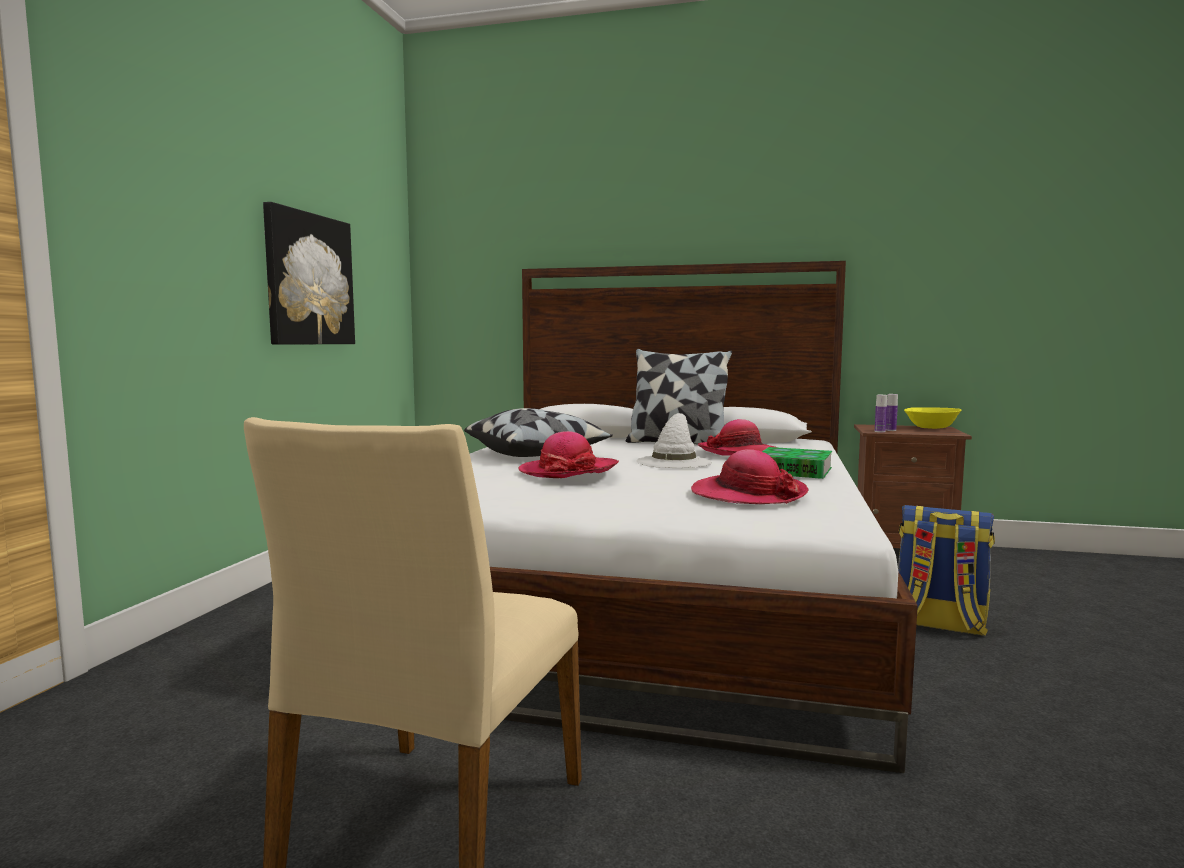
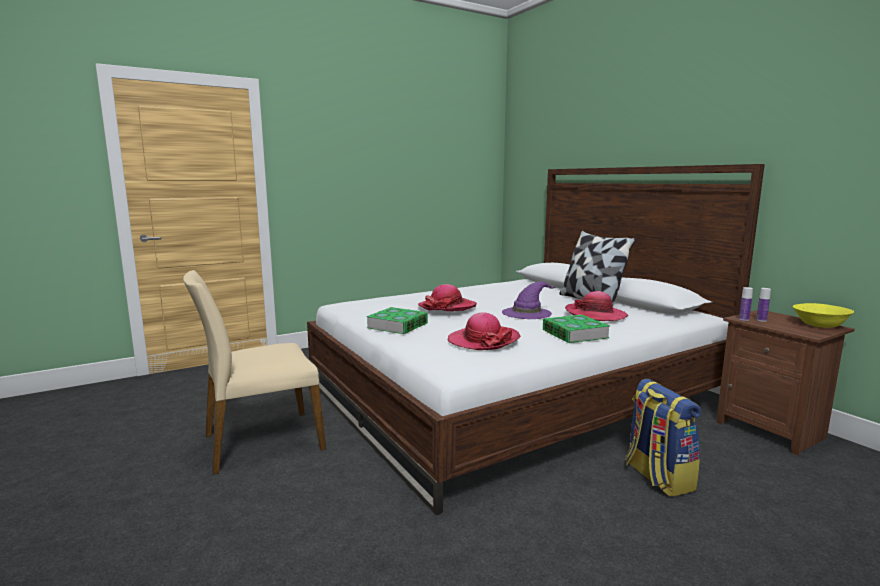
camera: 45 degrees right, 5 degrees up
(309, 279) = (413, 183): picture -> none
(537, 454) = (482, 293): pillow -> none
(583, 504) = (397, 325): none -> book
(673, 461) = (527, 312): white hat -> purple hat

